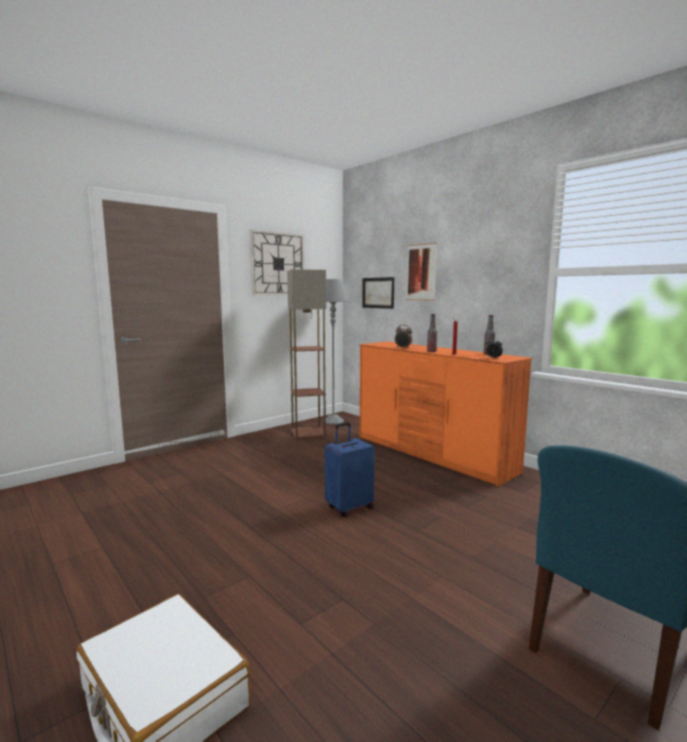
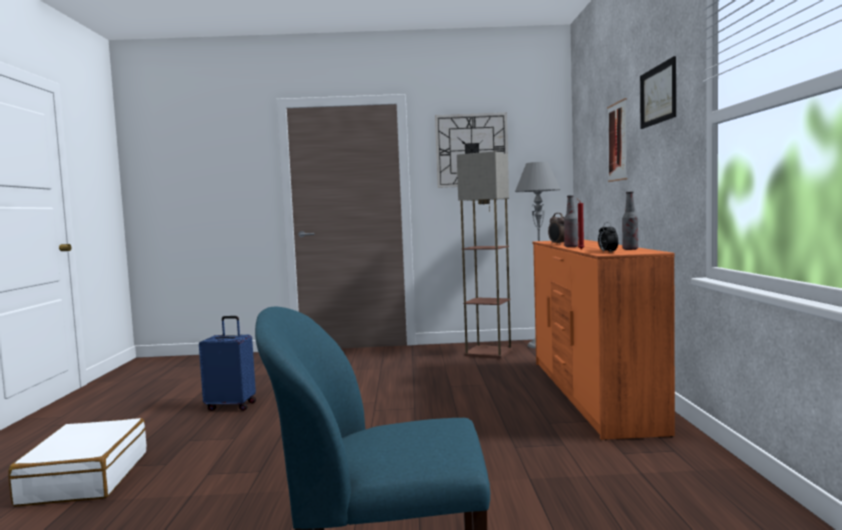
camera: 40 degrees right, 5 degrees down
(349, 507) = (395, 417): blue suitcase -> blue suitcase (231, 406)
(378, 293) = (592, 175): picture -> picture (658, 95)

